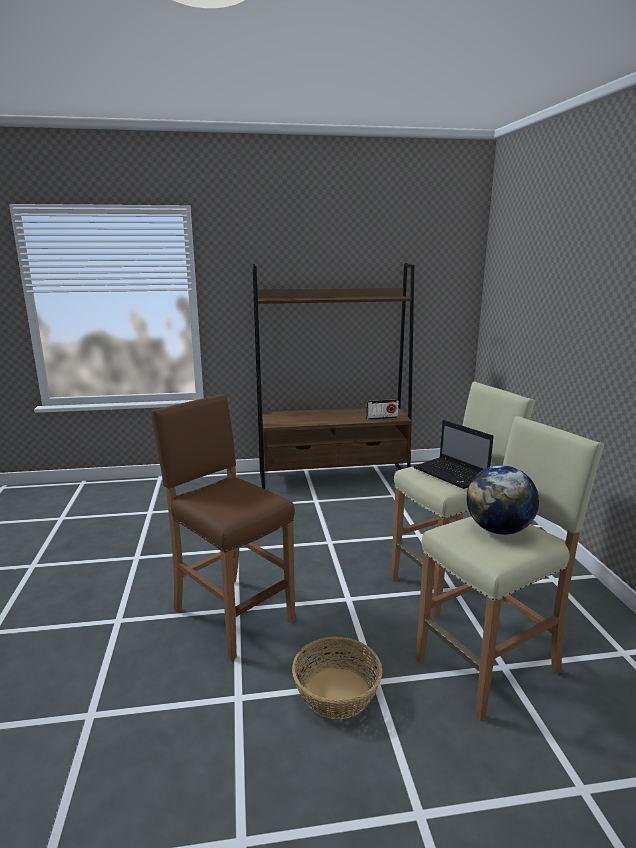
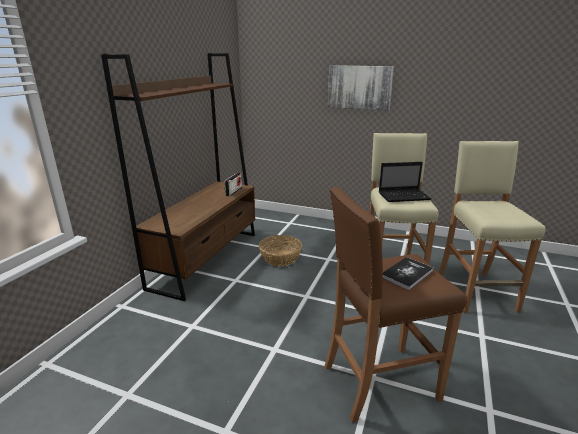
camera: 60 degrees left, 5 degrees up
(235, 499) = (407, 274): none -> book
(337, 692) = (490, 356): basket -> basket (280, 258)
(498, 530) = (491, 208): globe -> none
(568, 321) = (359, 87): none -> picture

